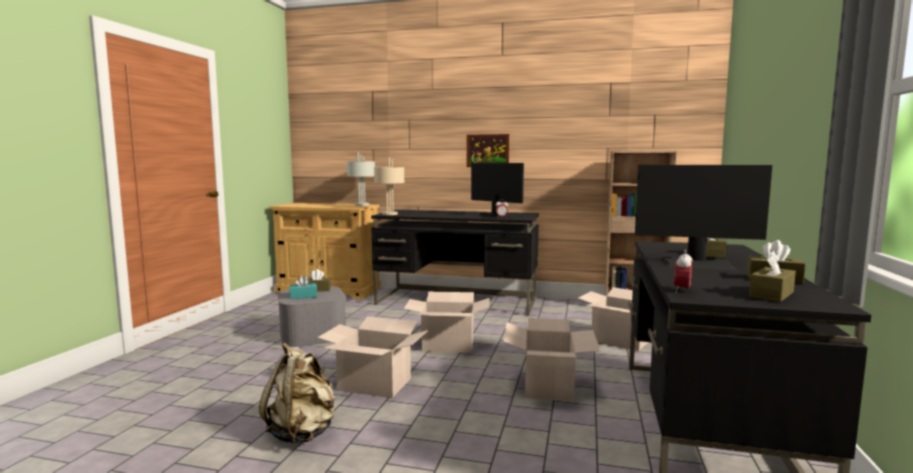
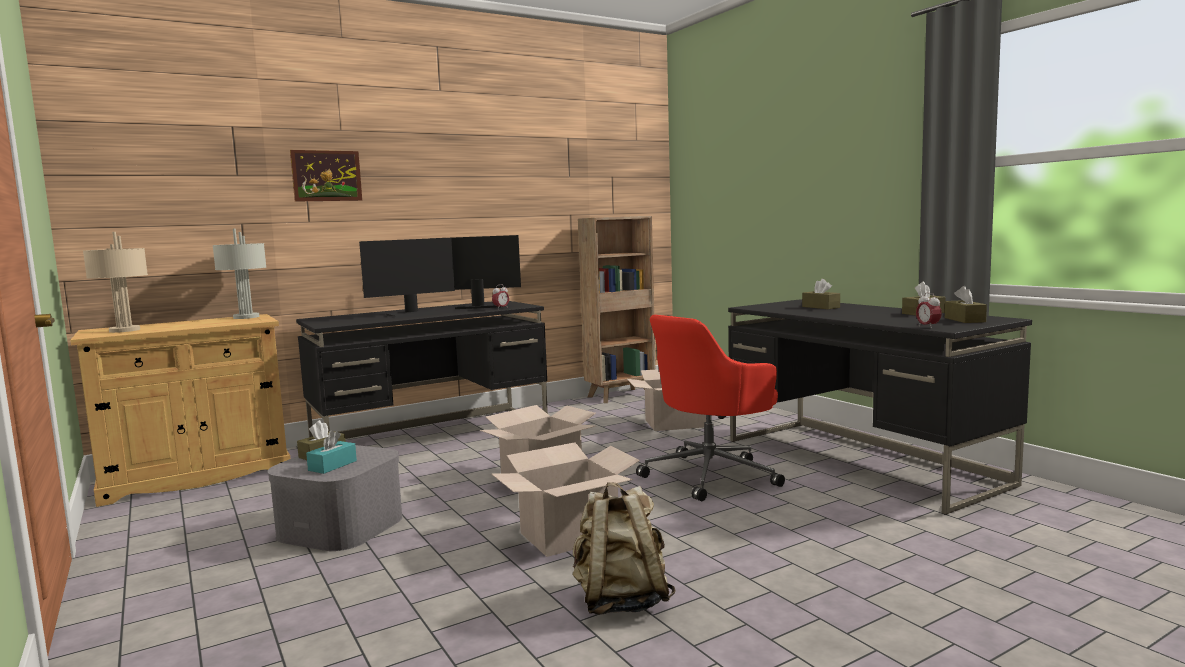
camera: 45 degrees left, 0 degrees up
(389, 214) = (333, 324): beige table lamp -> beige table lamp (123, 330)
(487, 150) = (432, 221): picture -> picture (326, 176)
(547, 386) = (711, 475): cardboard box -> red office chair
(698, 264) = (851, 313): monitor -> monitor (414, 314)

